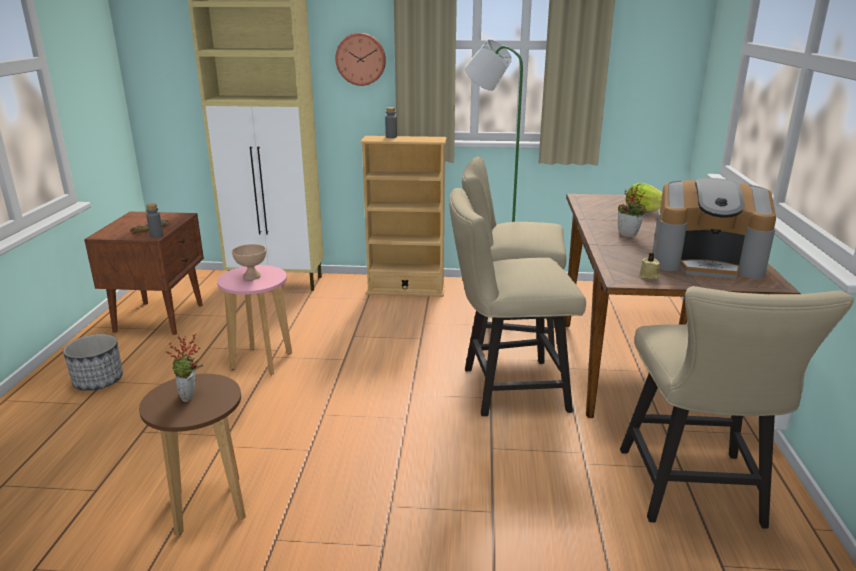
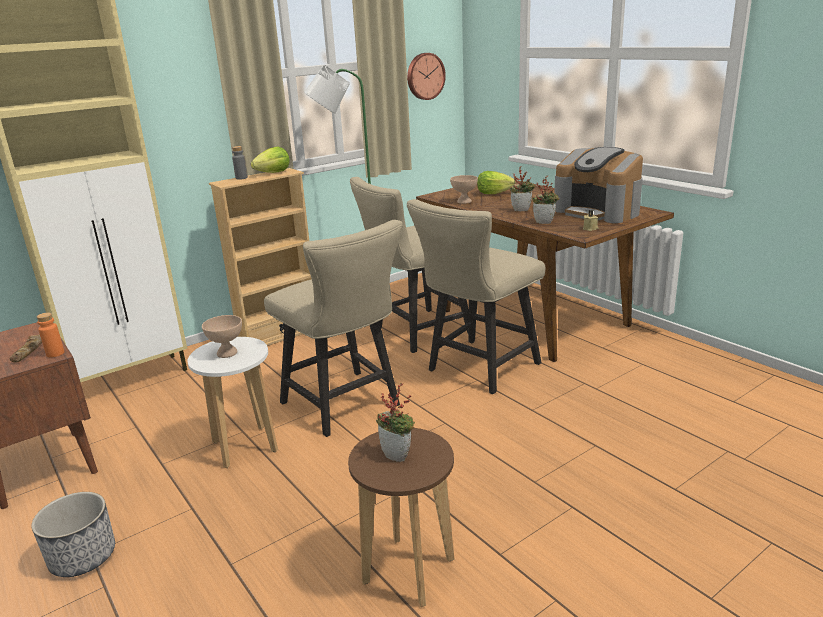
camera: 40 degrees left, 0 degrees up
(156, 235) = (55, 353): grey bottle -> orange bottle
(261, 361) = (244, 446): pink stool -> white stool
(361, 59) = (177, 100): wall clock -> wall clock (424, 76)
(421, 138) = (273, 173): none -> lettuce
(595, 211) = (464, 201): none -> beige bowl
(620, 254) = (545, 222): none -> potted plant
(694, 494) = (669, 373): beige chair -> beige chair (346, 406)
(706, 262) = (598, 211): coffee machine -> coffee machine turned 75 degrees clockwise

